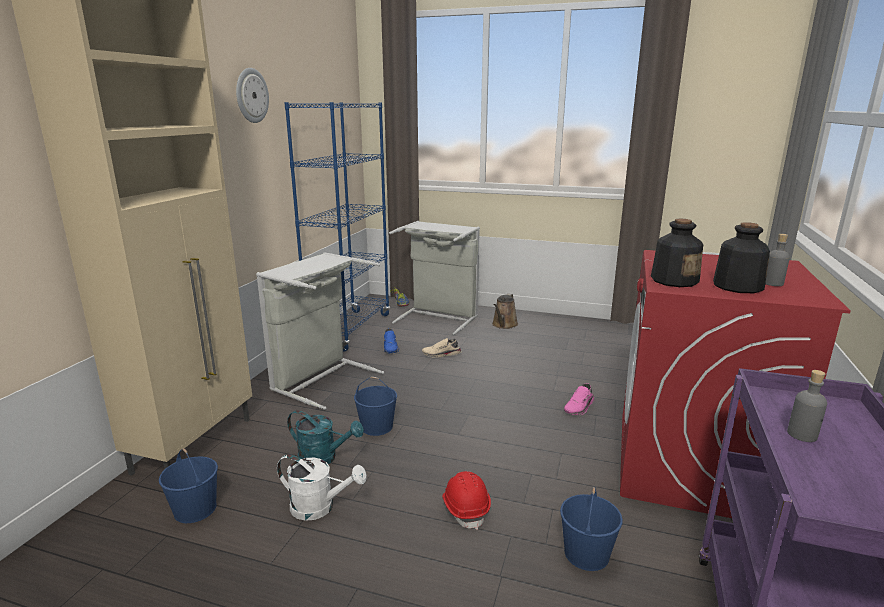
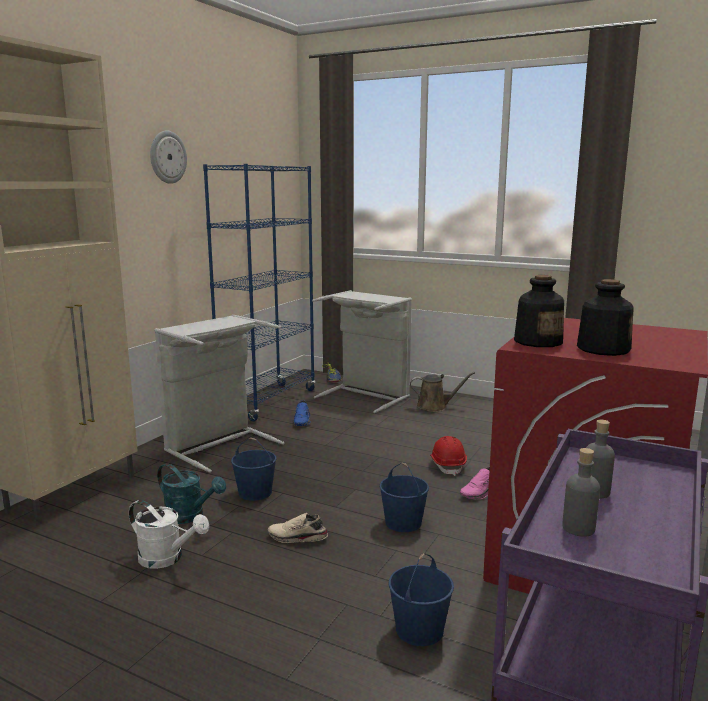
camera: 10 degrees right, 5 degrees down
(196, 509) = (52, 548): blue bucket -> blue bucket (404, 522)
(441, 354) = (353, 431): beige shoe -> beige shoe (297, 538)
(465, 508) = (311, 574): red hard hat -> red hard hat (447, 465)
(504, 325) = (435, 407): brown watering can -> brown watering can turned 120 degrees counterclockwise
(772, 283) = (648, 348): grey bottle -> grey bottle (578, 528)

